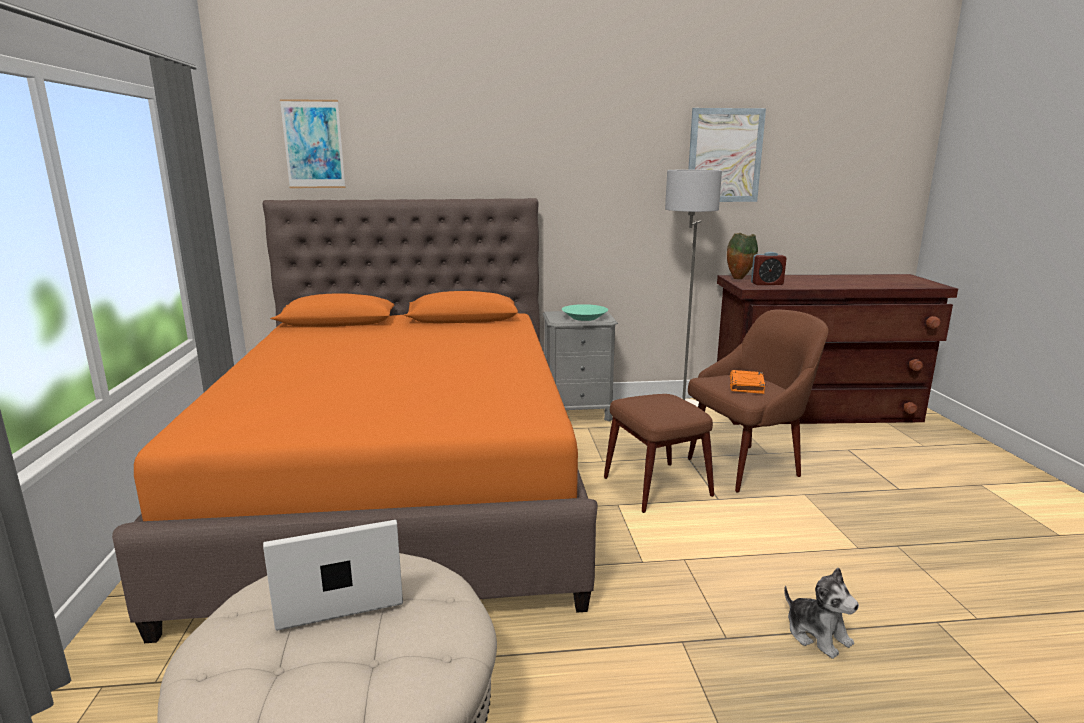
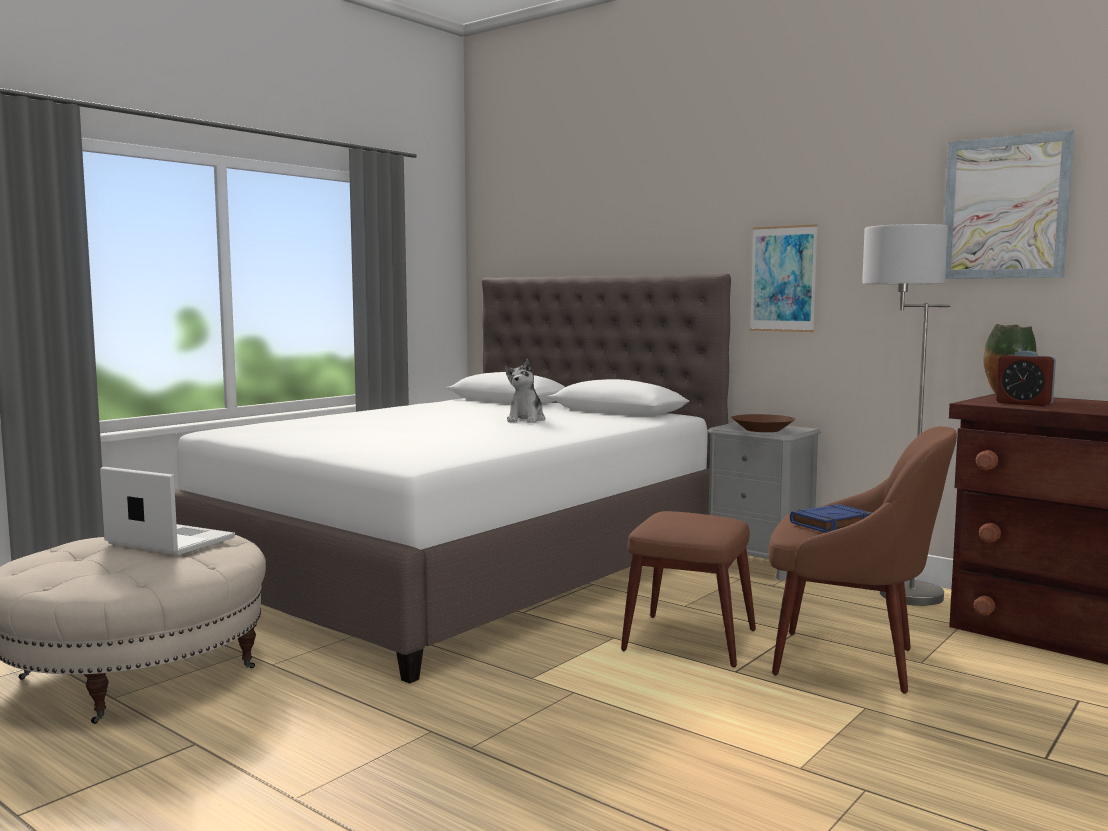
camera: 45 degrees right, 10 degrees down
(313, 144) = (532, 222): picture -> picture (783, 279)
(402, 487) = (464, 568): orange bed -> white bed
(584, 317) = (762, 429): turquoise bowl -> brown bowl
(747, 385) = (830, 524): orange book -> blue book
(817, 635) = (556, 788): plush toy -> plush toy (526, 420)

